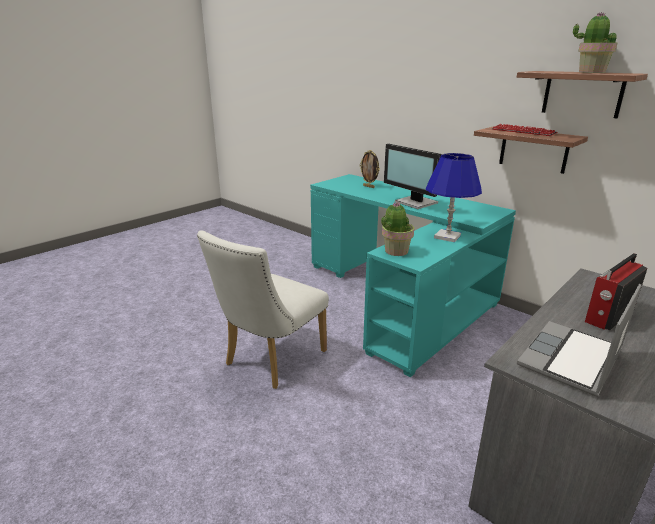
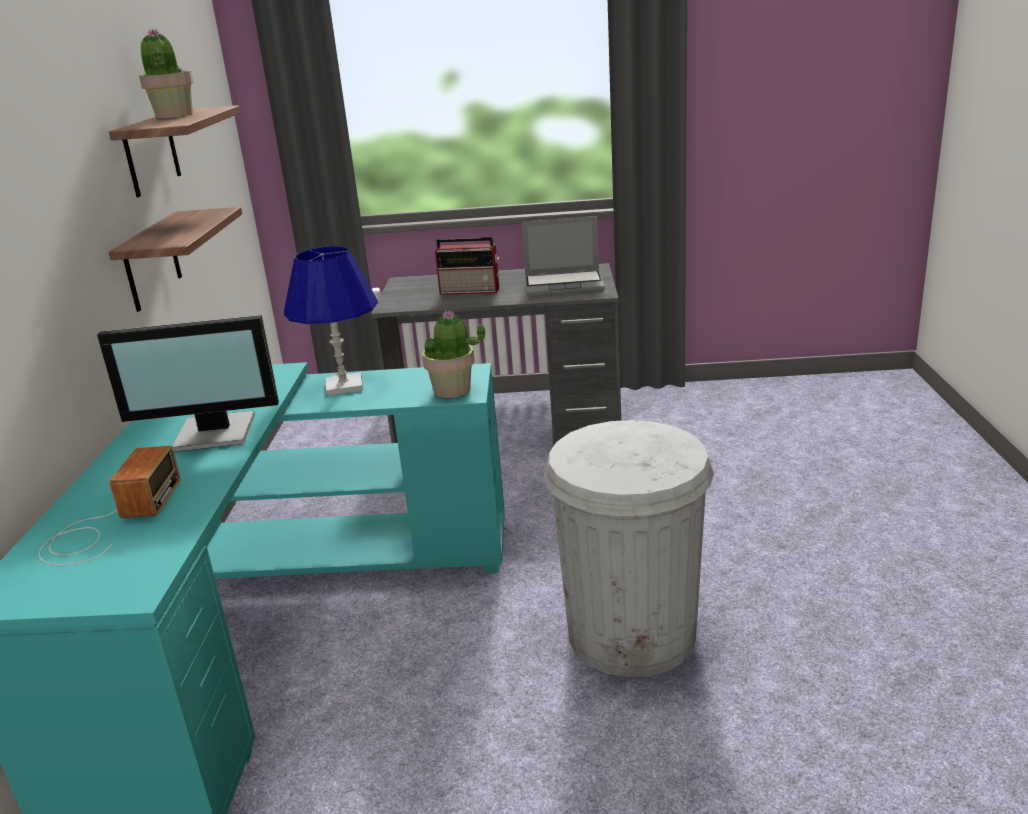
camera: 130 degrees left, 0 degrees up
(270, 361) = (631, 633): white chair -> white trash can
(369, 186) = (110, 523): picture frame -> radio
(415, 203) = (215, 434): monitor -> monitor turned 75 degrees clockwise
(523, 132) = (169, 230): keyboard -> none

